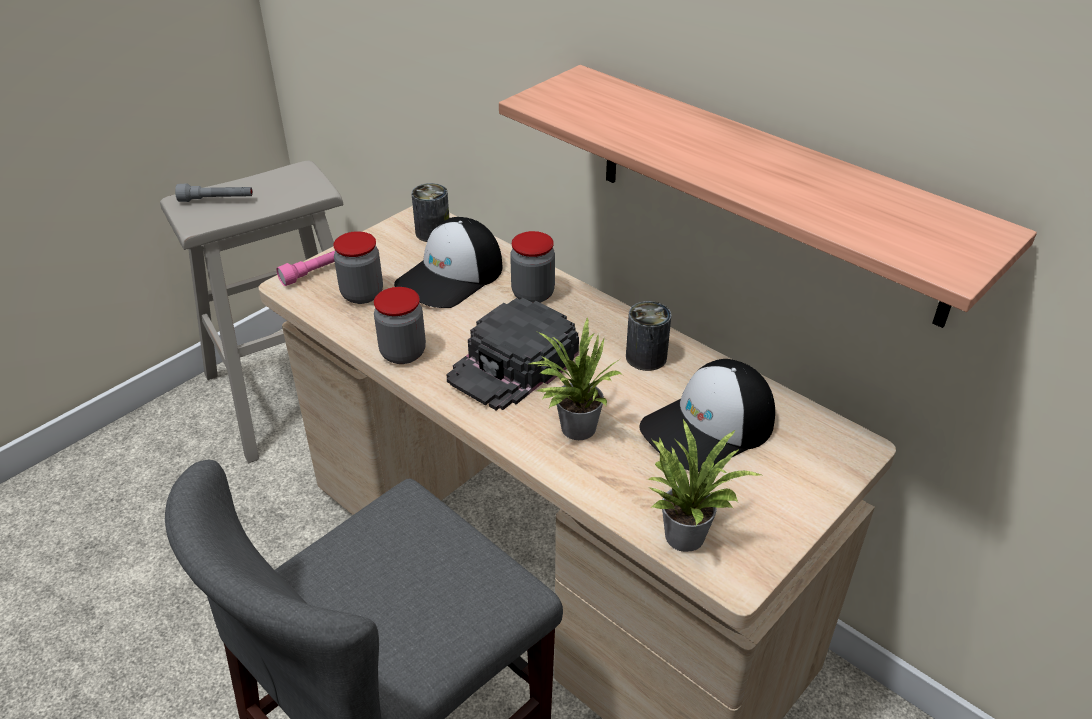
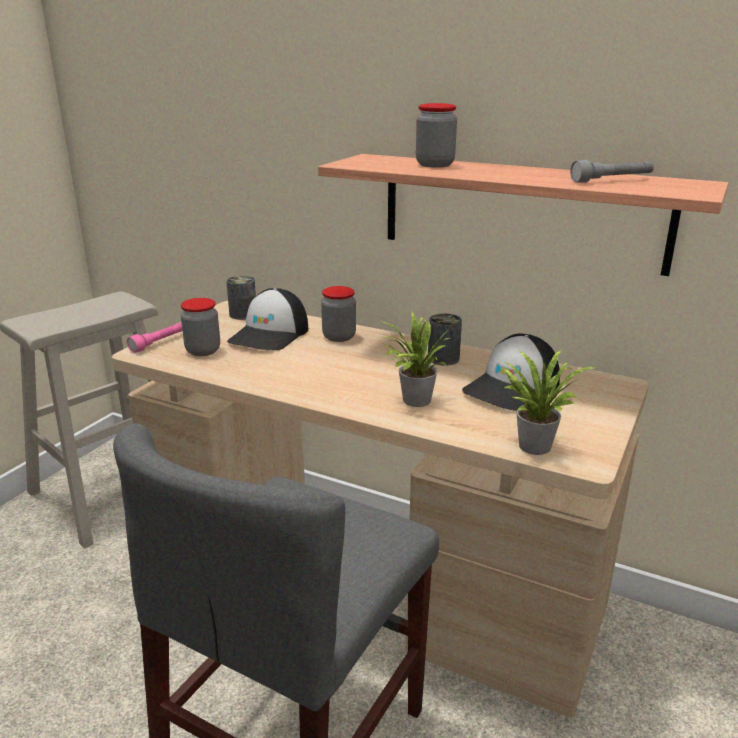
camera: 15 degrees left, 15 degrees down
(216, 200) = (51, 317): grey flashlight -> grey flashlight (612, 180)
(403, 353) = (254, 378): jar -> jar (435, 165)
(513, 364) = (345, 373): black cap -> none

